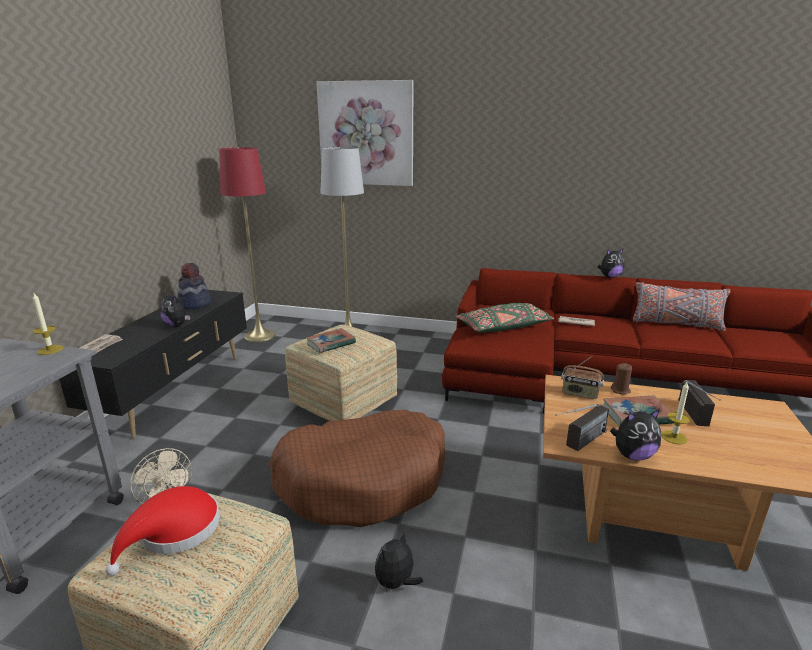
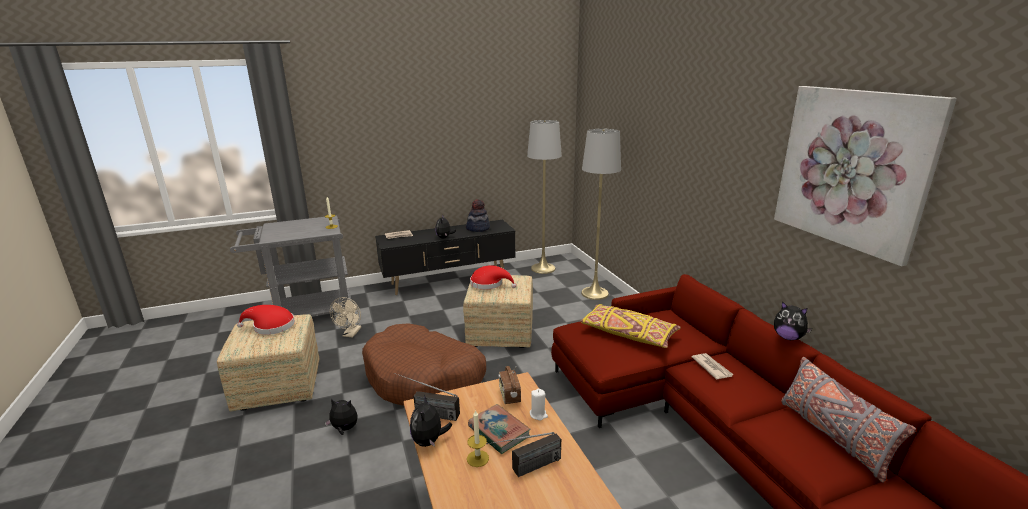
camera: 55 degrees right, 0 degrees up
(260, 336) = (543, 268): red floor lamp -> grey floor lamp
(331, 343) = (489, 284): book -> red hat
(366, 134) = (638, 120): picture -> picture (852, 169)
(503, 327) = (628, 334): green pillow -> yellow pillow
(620, 390) = (538, 414): brown candle -> white candle
(632, 455) = (429, 441): plush toy -> plush toy turned 45 degrees clockwise

